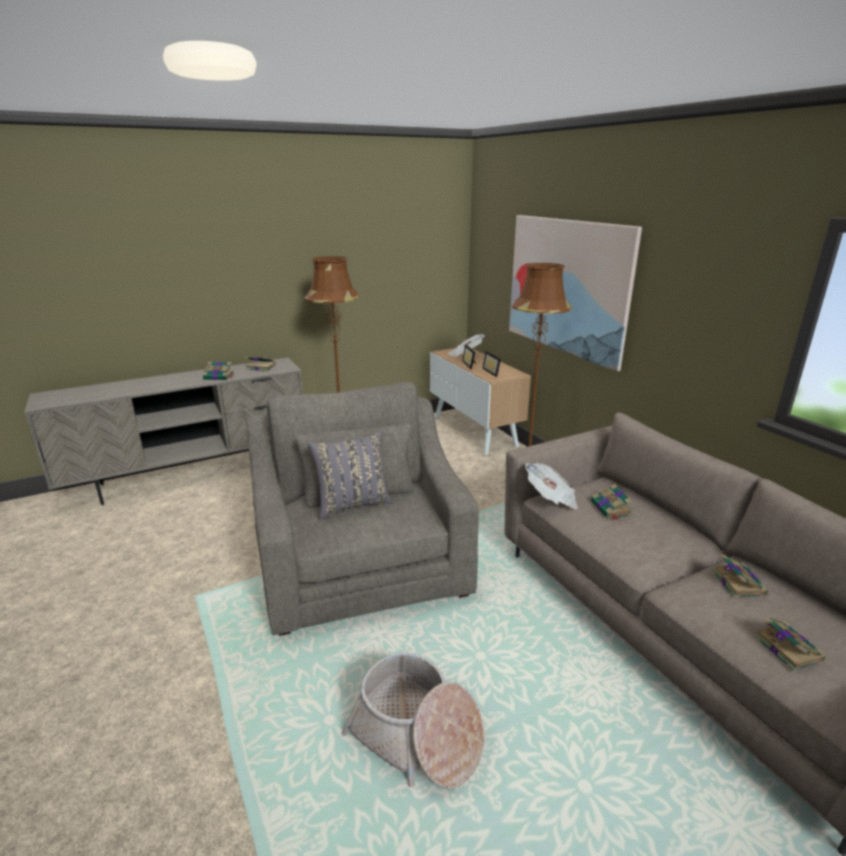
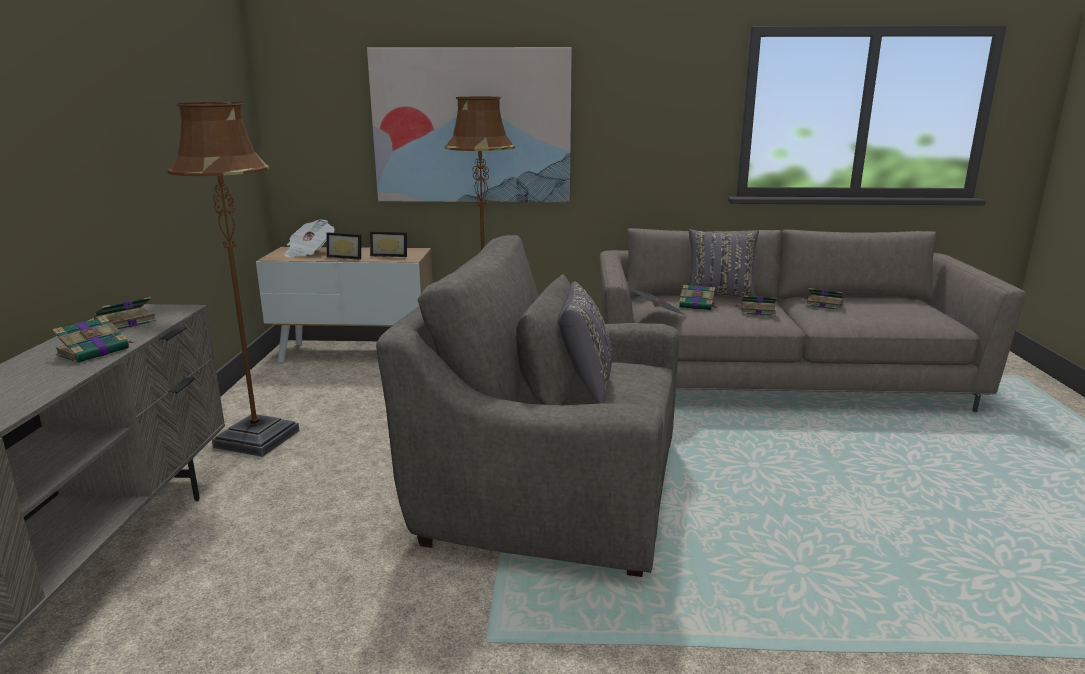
camera: 60 degrees left, 5 degrees down
(416, 737) = (840, 525): basket -> none
(662, 514) = (719, 296): none -> grey pillow
(786, 648) = (897, 315): book -> book (756, 311)

